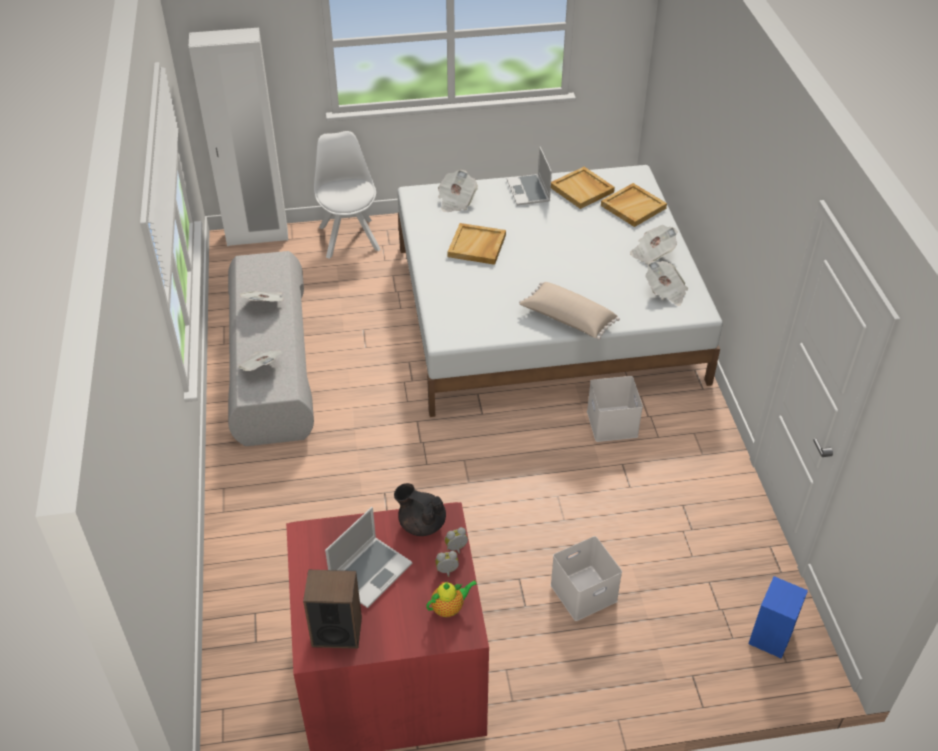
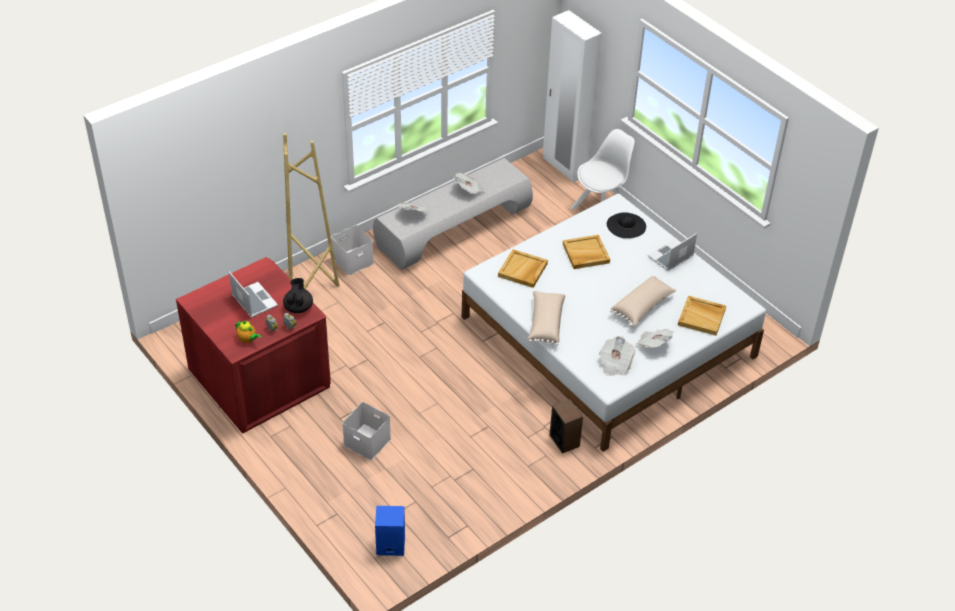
camera: 60 degrees right, 0 degrees up
(258, 550) = (307, 288): none -> yellow clothes rack
(336, 631) = (208, 303): speaker -> speaker (564, 440)
(370, 572) = (253, 301): laptop -> laptop turned 135 degrees counterclockwise
(456, 201) = (626, 225): newspaper -> black hat
(582, 190) = (698, 283): beige tray -> beige tray (523, 270)
(591, 239) = (643, 307): none -> beige pillow
(611, 423) = (522, 408): white storage box -> white storage box (353, 260)

